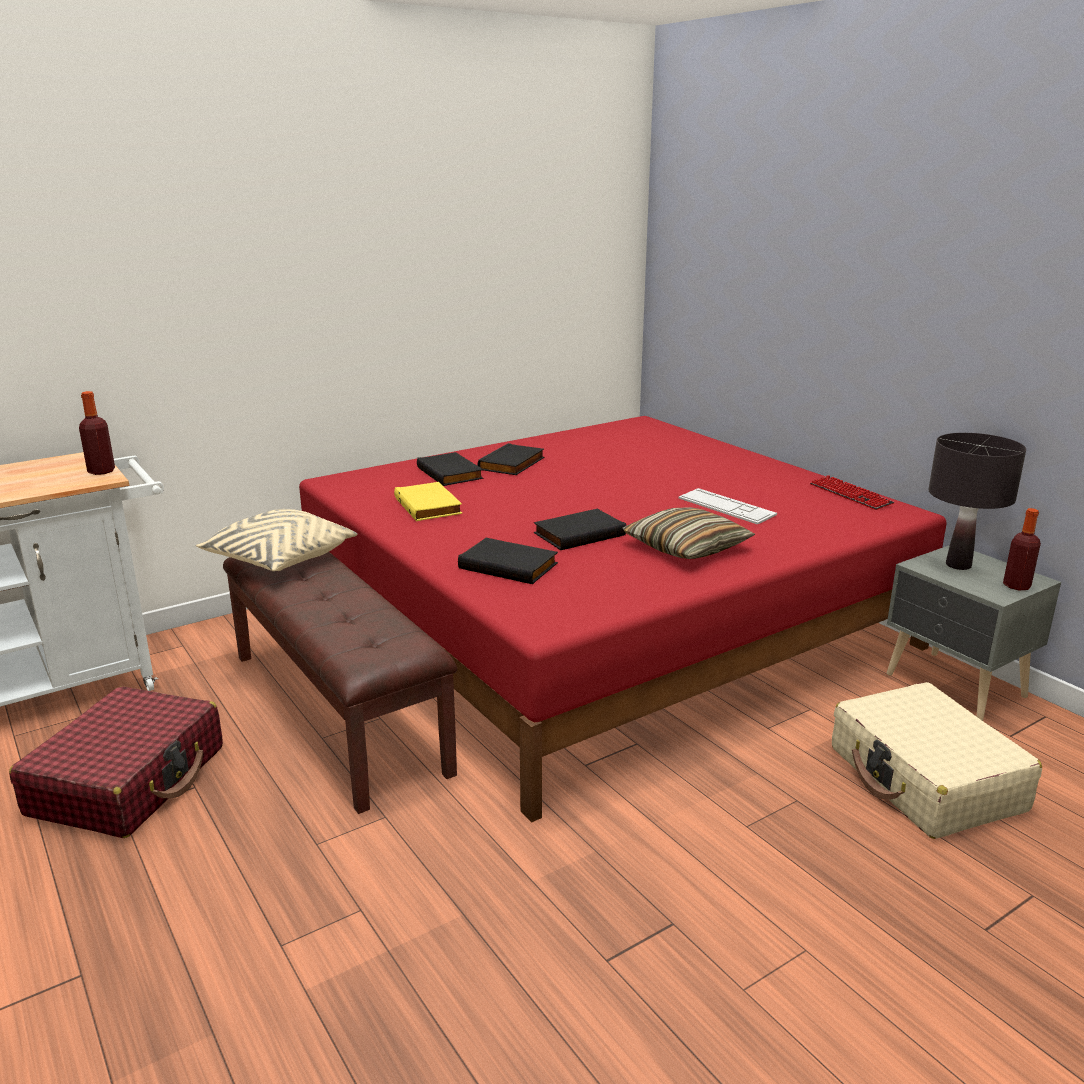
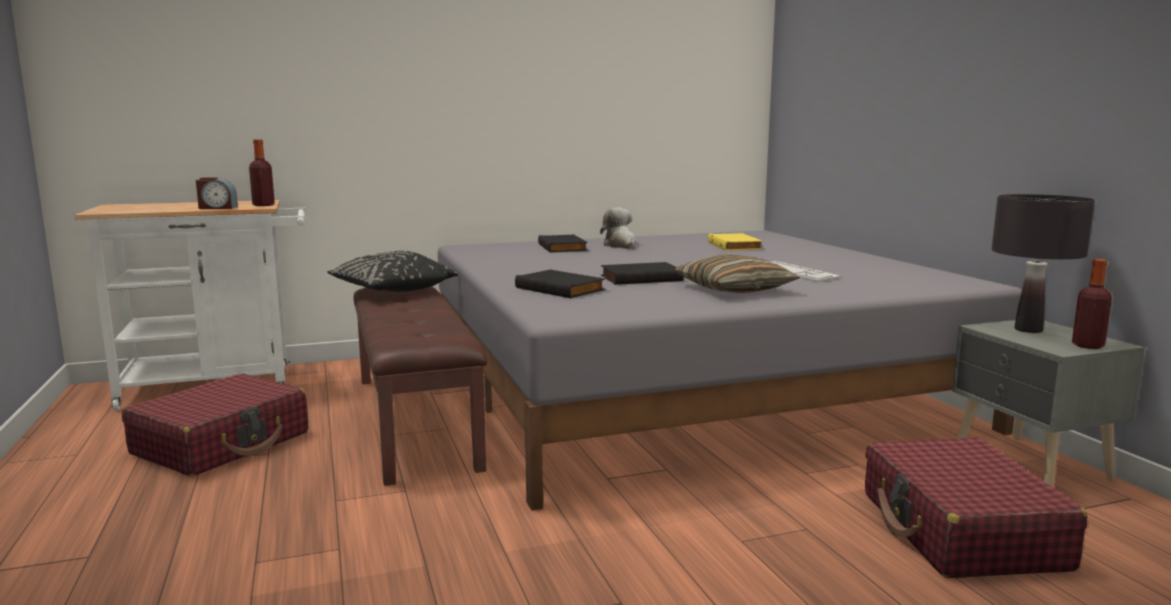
camera: 15 degrees right, 10 degrees down
(48, 486) = (217, 208): none -> alarm clock
(279, 560) = (392, 291): beige pillow -> black pillow
(429, 506) = (527, 260): yellow book -> yellow book (735, 246)
(513, 464) = (621, 246): black book -> plush toy
(603, 625) = (684, 389): red bed -> grey bed
(850, 495) = (928, 273): keyboard -> none
(925, 779) = (960, 530): beige suitcase -> red suitcase

